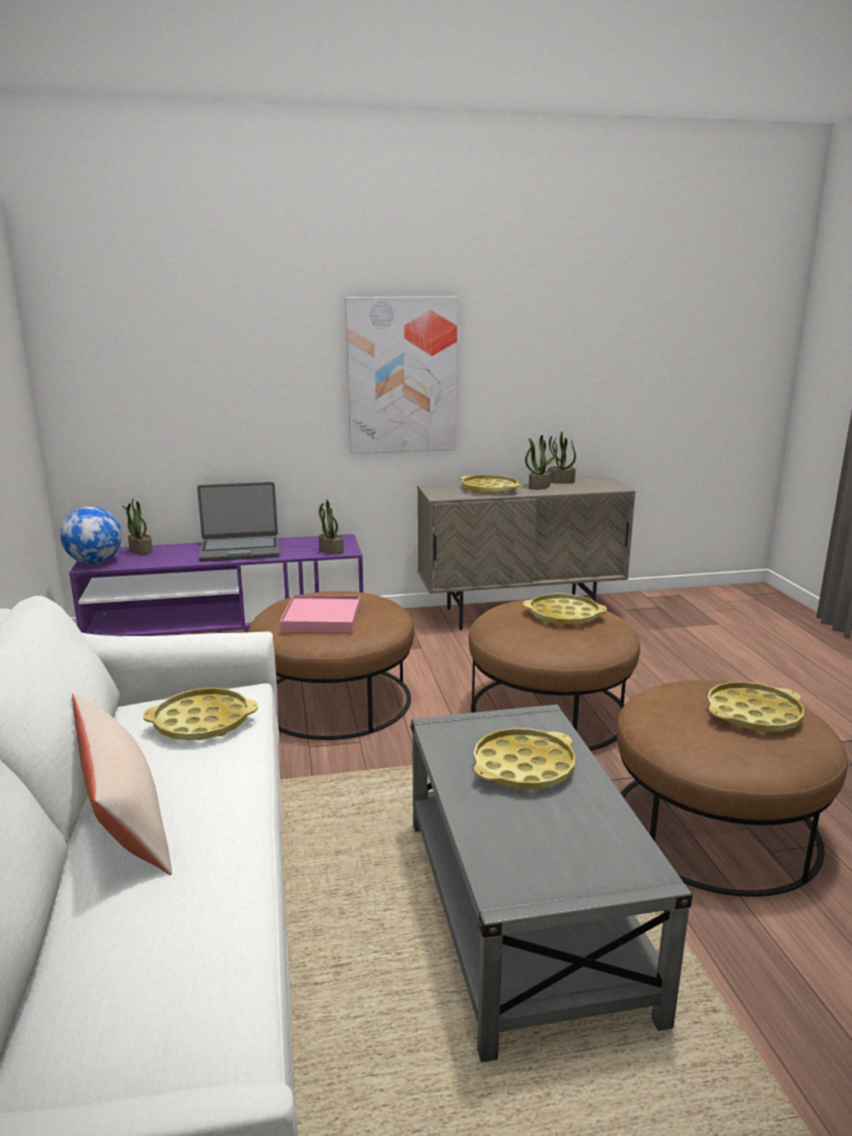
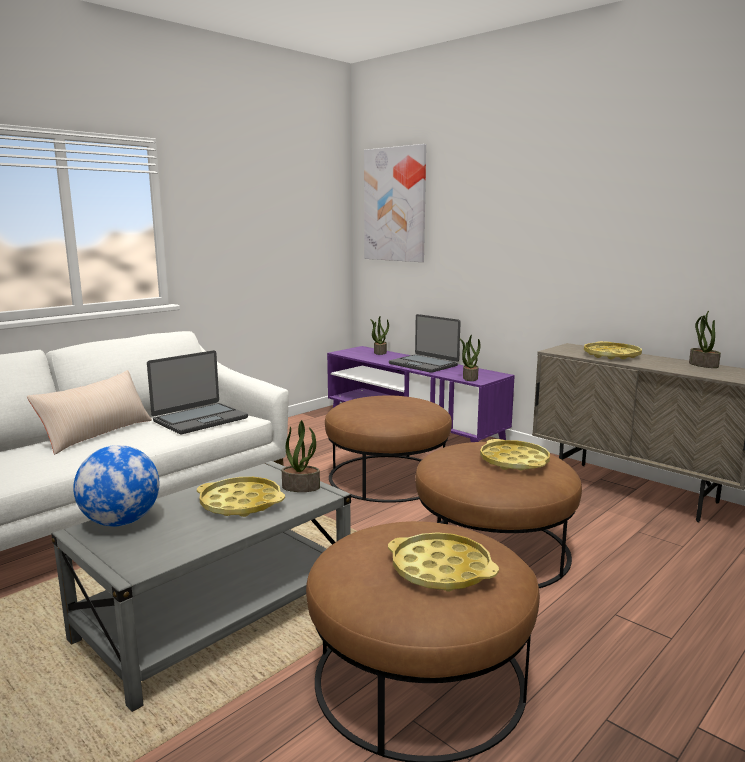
camera: 55 degrees right, 5 degrees down
(95, 562) = (348, 351): globe -> globe (121, 522)
(202, 722) = (200, 419): yellow tray -> laptop
(321, 618) = (374, 407): pink tray -> none
(402, 376) = (566, 244): picture -> picture (395, 205)
(539, 486) = (665, 363): potted plant -> potted plant (301, 487)

